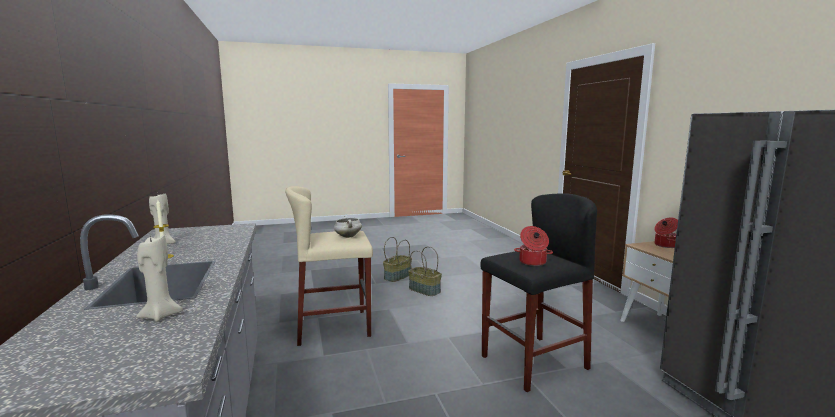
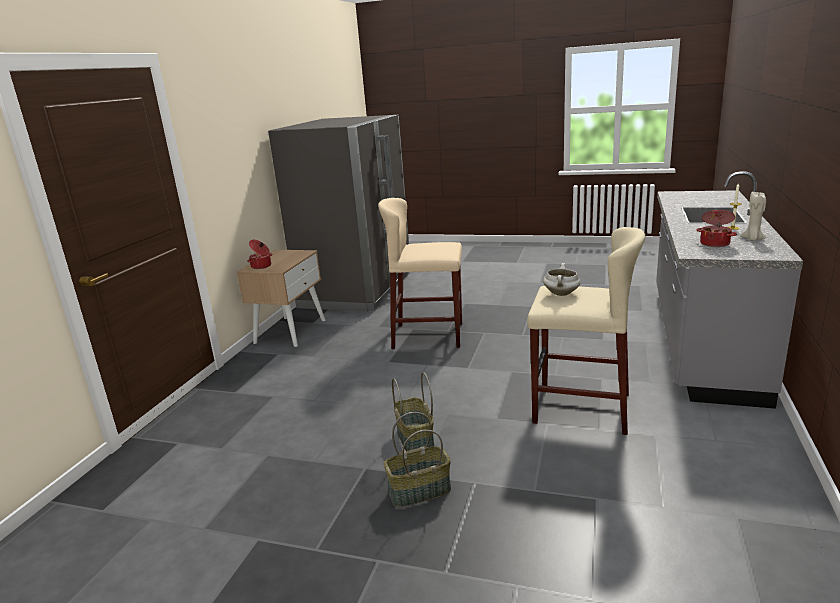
camera: 145 degrees left, 10 degrees up
(160, 316) = (690, 203): beige candle -> none
(532, 262) = (437, 246): cooking pot -> cooking pot (715, 243)
(534, 362) = (428, 336): black stool -> beige stool

